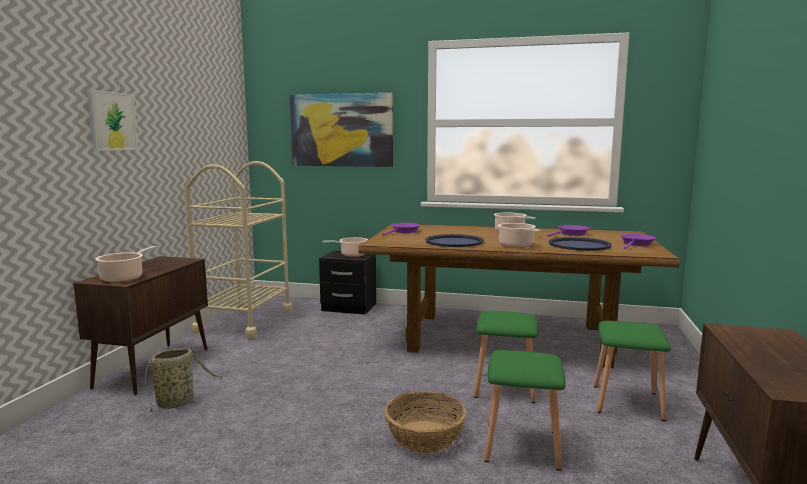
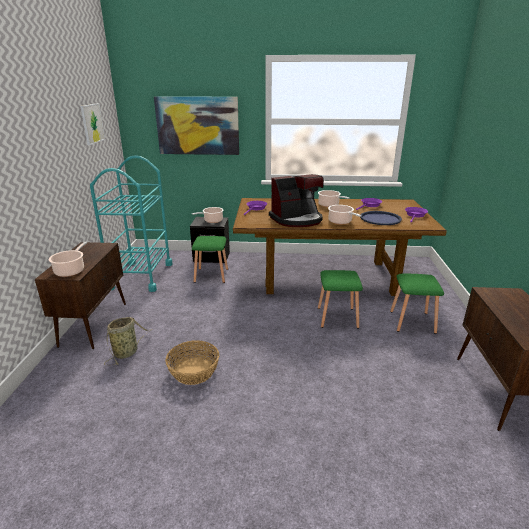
camera: 10 degrees left, 15 degrees up
(112, 121) = (36, 146): picture -> picture (92, 123)
(245, 321) = (141, 276): beige cart -> turquoise cart
(425, 436) = (301, 361): basket -> basket (194, 371)
(454, 242) = (297, 219): blue tray -> coffee machine
(521, 445) = (359, 360): green stool -> green stool (211, 275)

